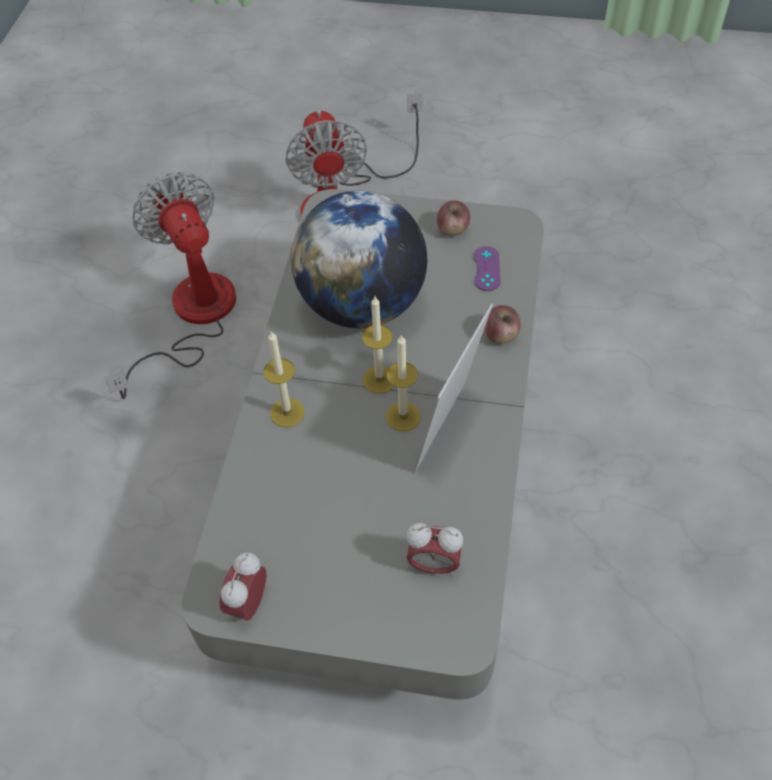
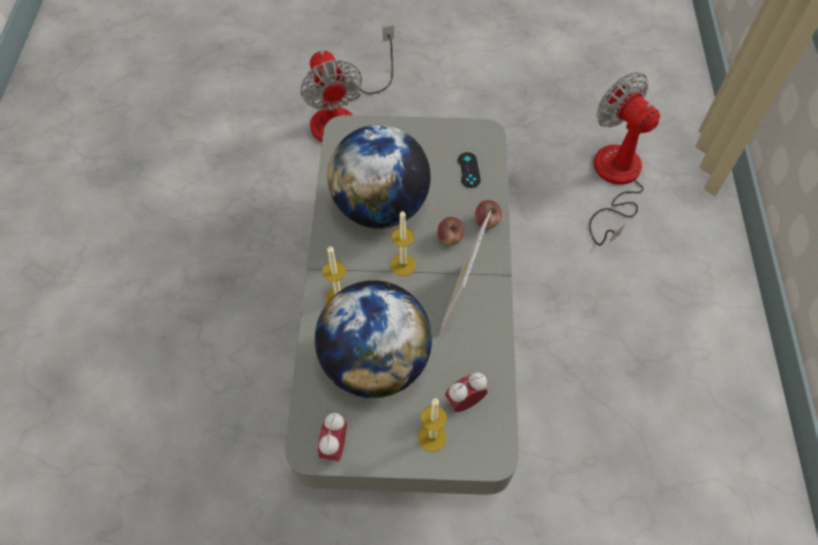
camera: 10 degrees left, 5 degrees up
(192, 318) = (239, 220): fan -> fan (614, 180)
(322, 499) = (375, 362): none -> globe
(403, 416) = (425, 292): candle -> candle (432, 437)
(433, 564) = (464, 401): alarm clock -> alarm clock turned 150 degrees clockwise
(453, 229) = (439, 140): apple -> apple (450, 238)
(486, 269) = (469, 170): purple game controller -> black game controller

